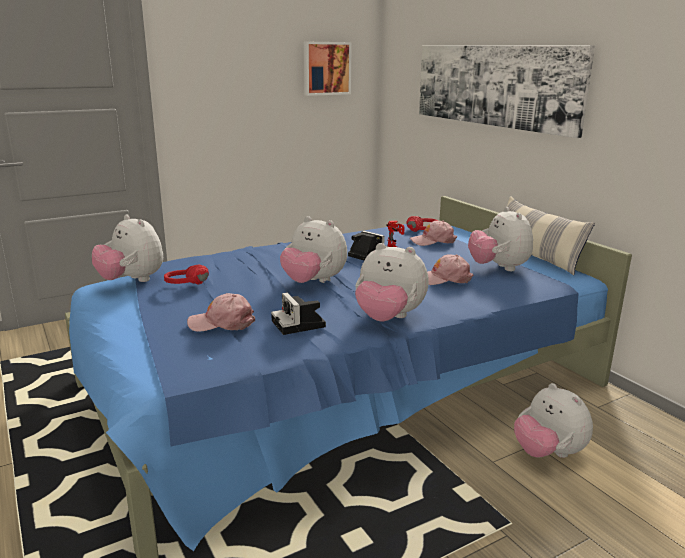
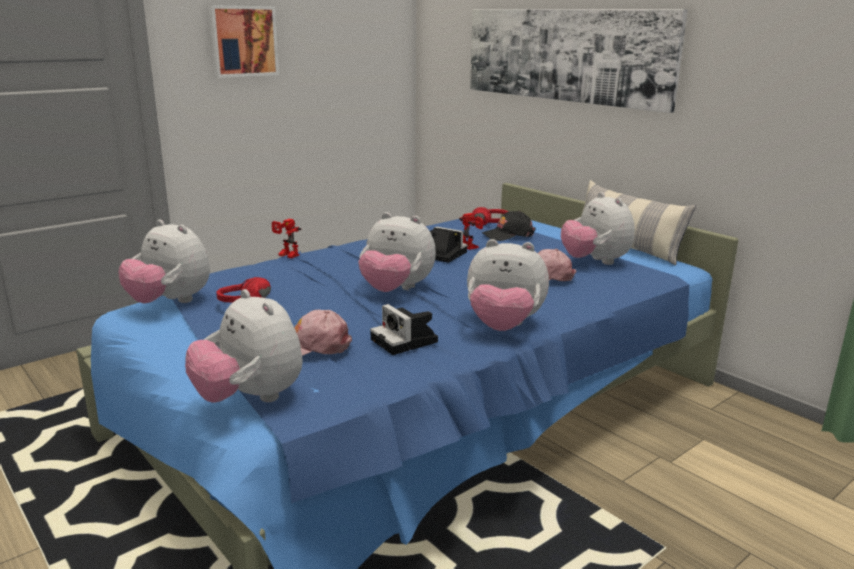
camera: 10 degrees left, 0 degrees up
(238, 249) = (286, 255): none -> toy robot
(326, 68) = (356, 36): picture -> picture (243, 41)
(433, 241) = (508, 235): pink cap -> black cap
(548, 453) = (677, 465): plush toy -> plush toy (249, 398)

